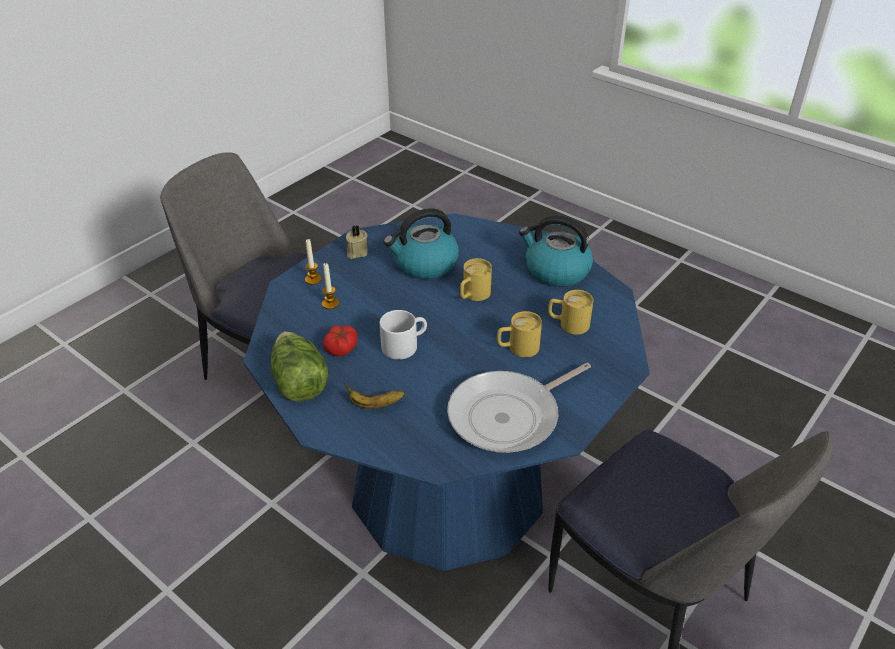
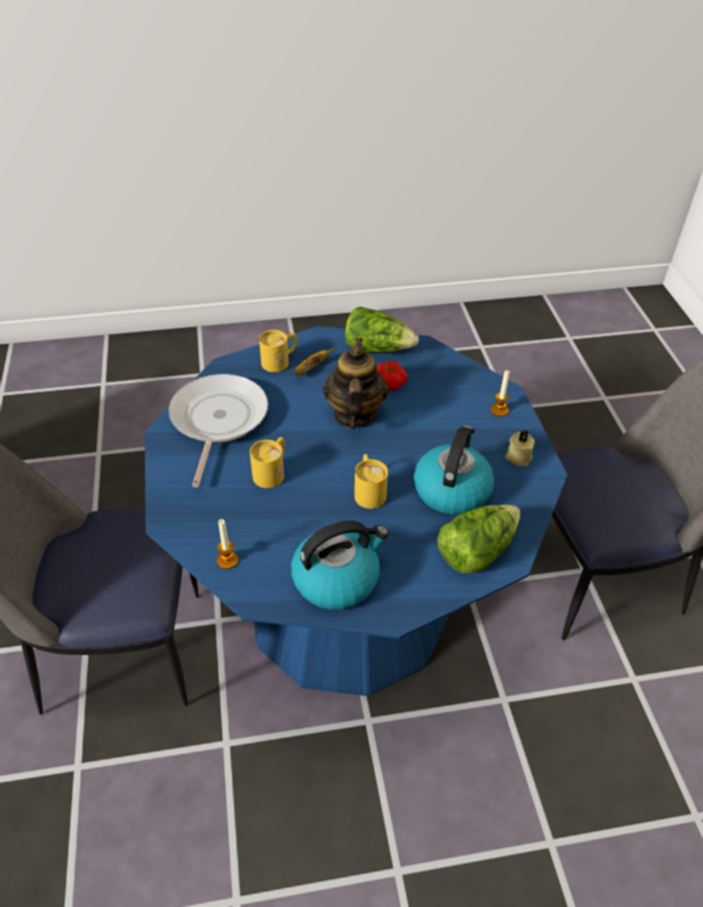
camera: 130 degrees right, 5 degrees up
(330, 304) = (453, 403): candle -> candle (227, 560)
(404, 345) = (354, 414): white mug -> teapot
(462, 234) = (476, 550): none -> lettuce
(568, 324) = (258, 525): yellow mug -> yellow mug (280, 361)

